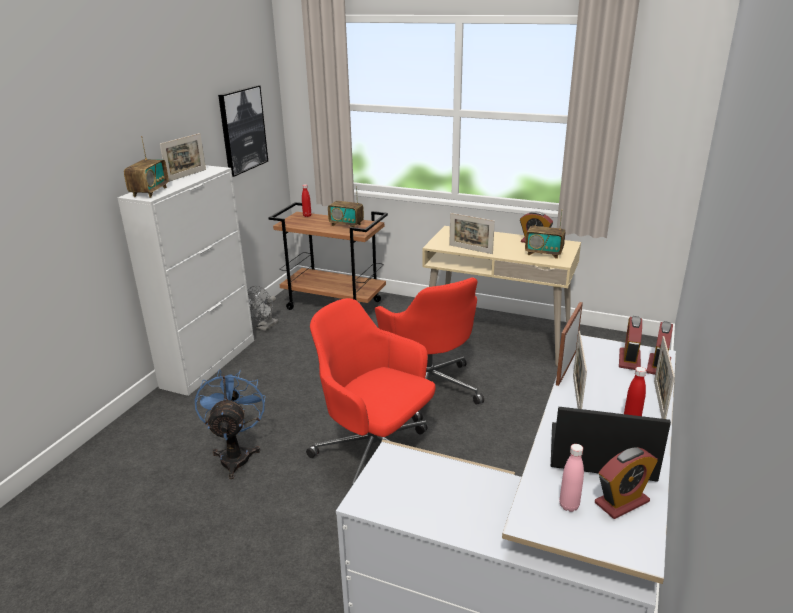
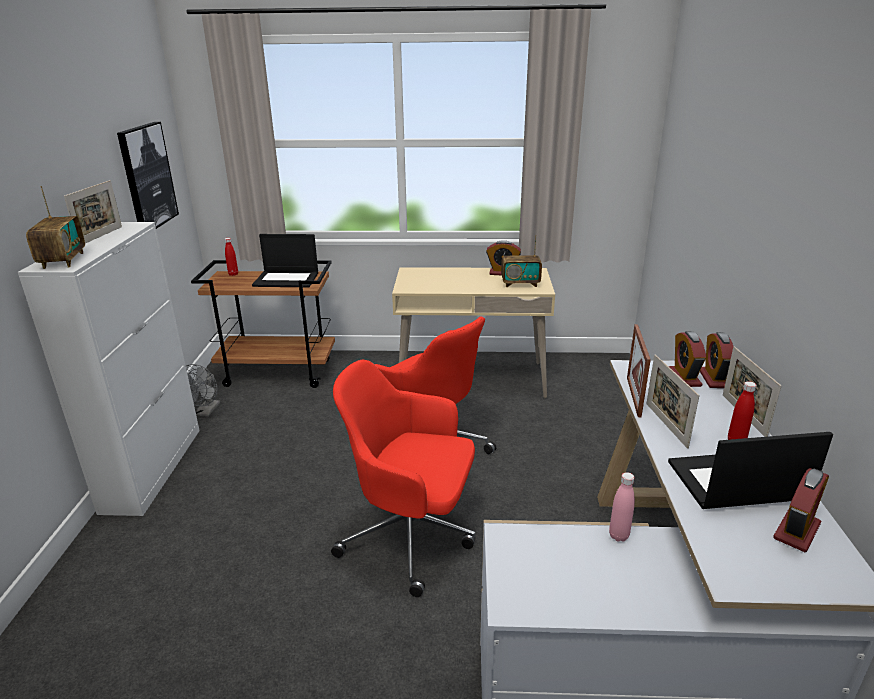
camera: 20 degrees left, 0 degrees up
(236, 455) = (242, 577): blue fan -> none
(346, 225) = (287, 279): radio -> laptop
(470, 249) = (444, 288): picture frame -> none
(569, 506) = (753, 549): pink bottle -> pink bottle (618, 536)

